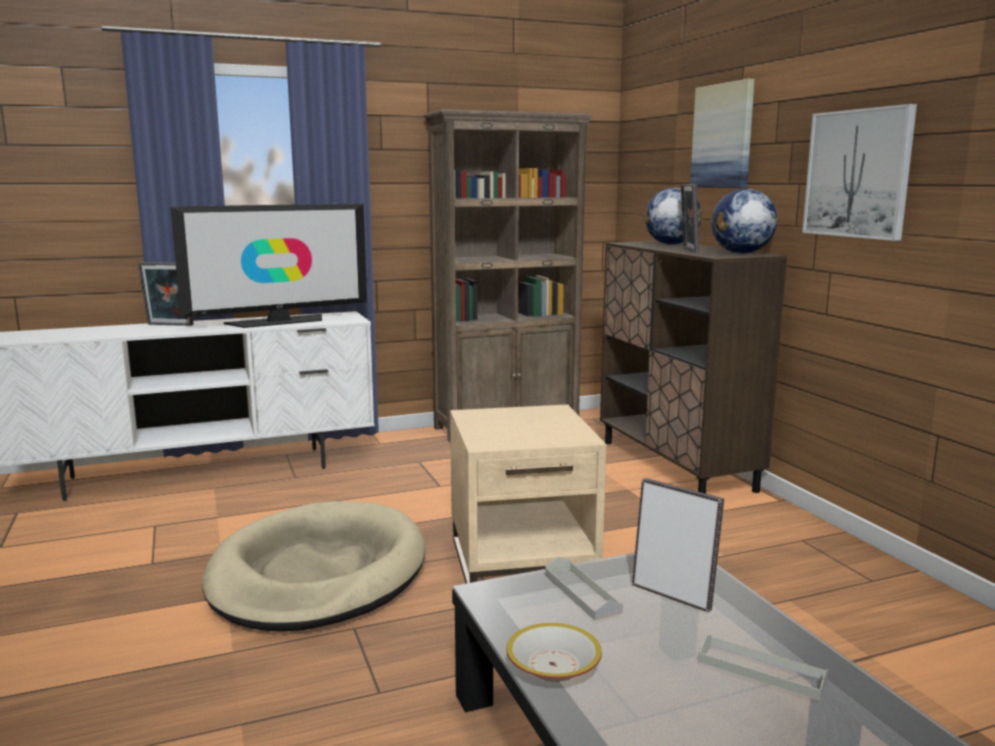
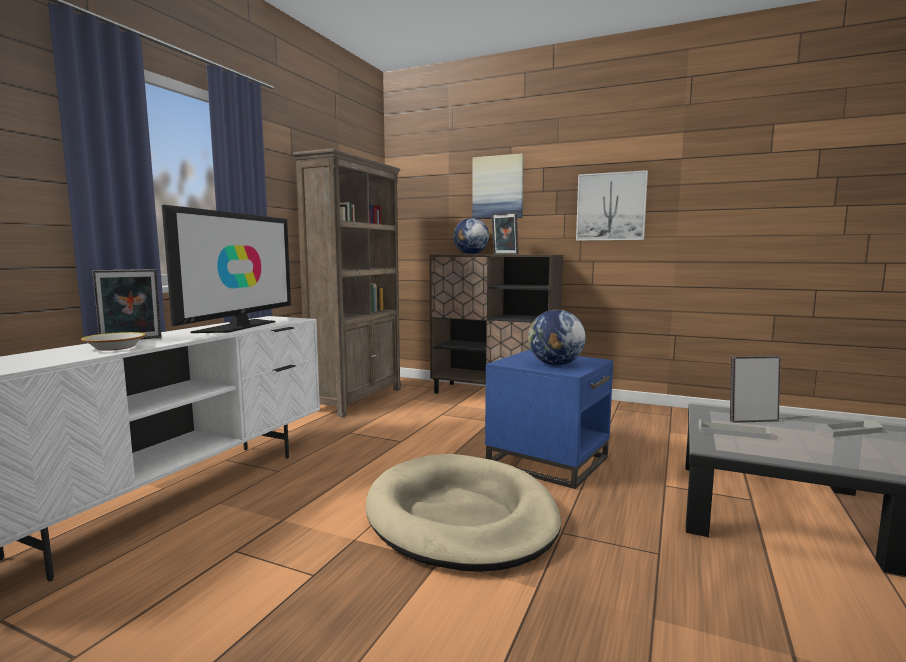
camera: 45 degrees left, 5 degrees down
(523, 563) = (548, 461): beige side table -> blue side table
(552, 666) = (819, 460): bowl -> bowl (115, 347)
(741, 253) = (538, 254): globe -> globe (555, 364)

